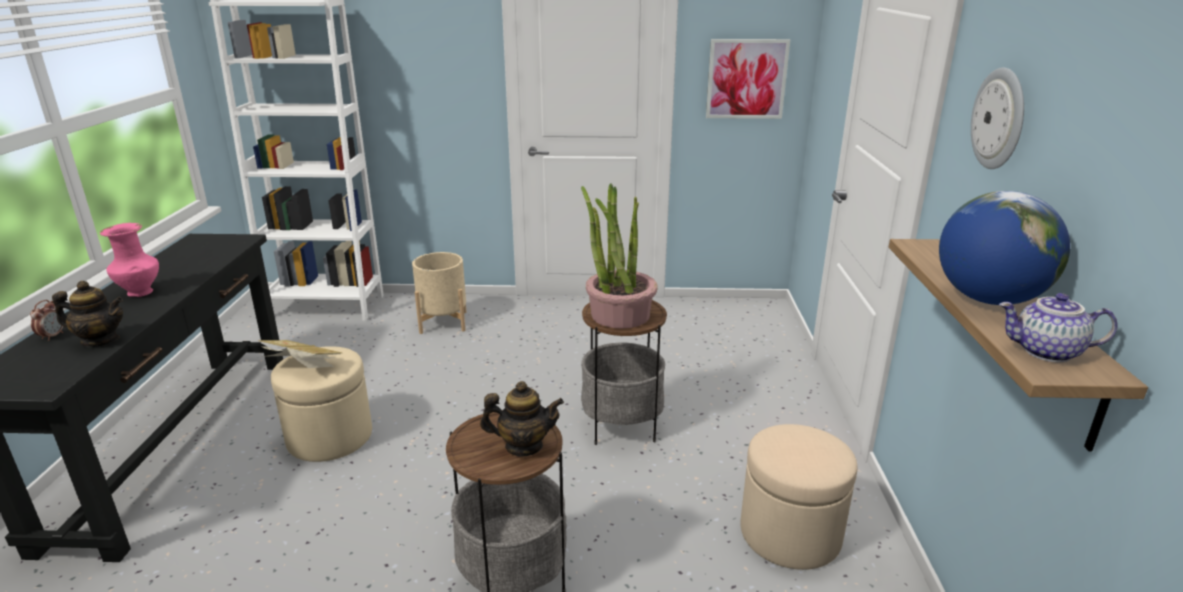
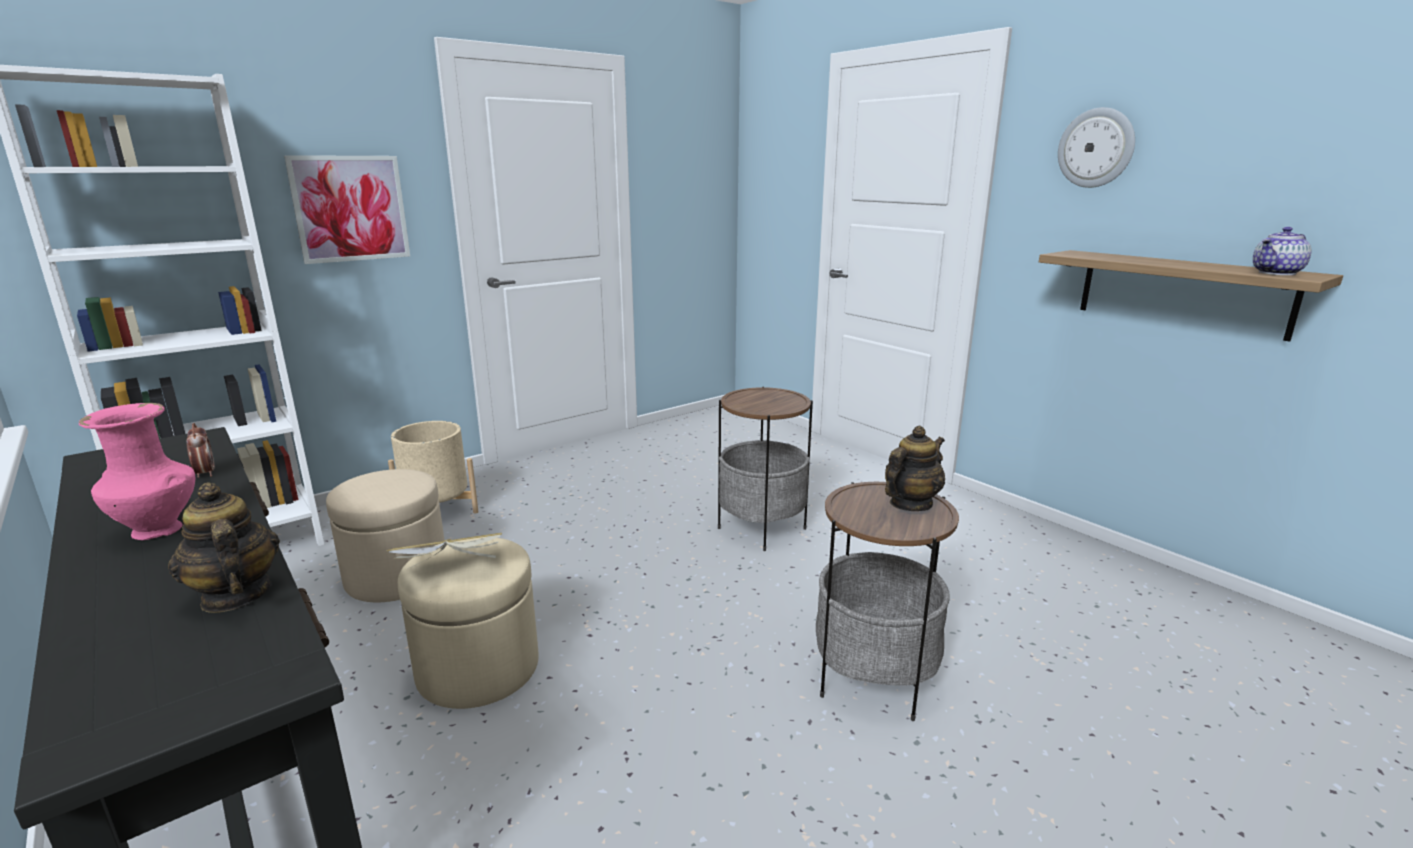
camera: 40 degrees left, 5 degrees down
(52, 336) = (106, 627): alarm clock -> alarm clock (205, 473)
(100, 340) = (235, 596): teapot -> teapot turned 90 degrees counterclockwise
(619, 314) = (766, 402): potted plant -> none
(746, 79) = (688, 188): picture -> picture (350, 208)
(790, 533) = (983, 545): beige ottoman -> beige ottoman (397, 576)
(988, 299) = (1180, 264): globe -> none

